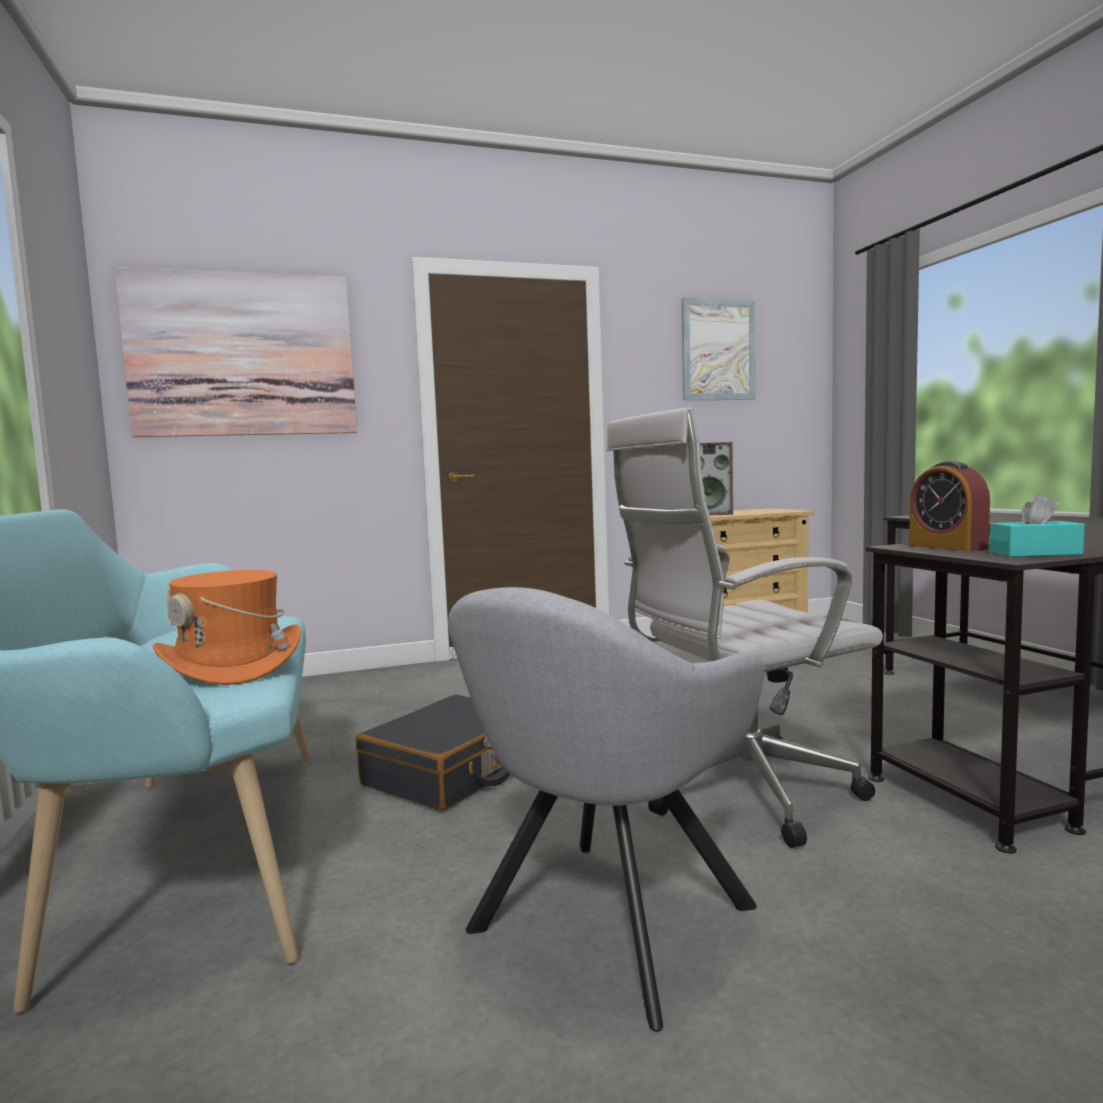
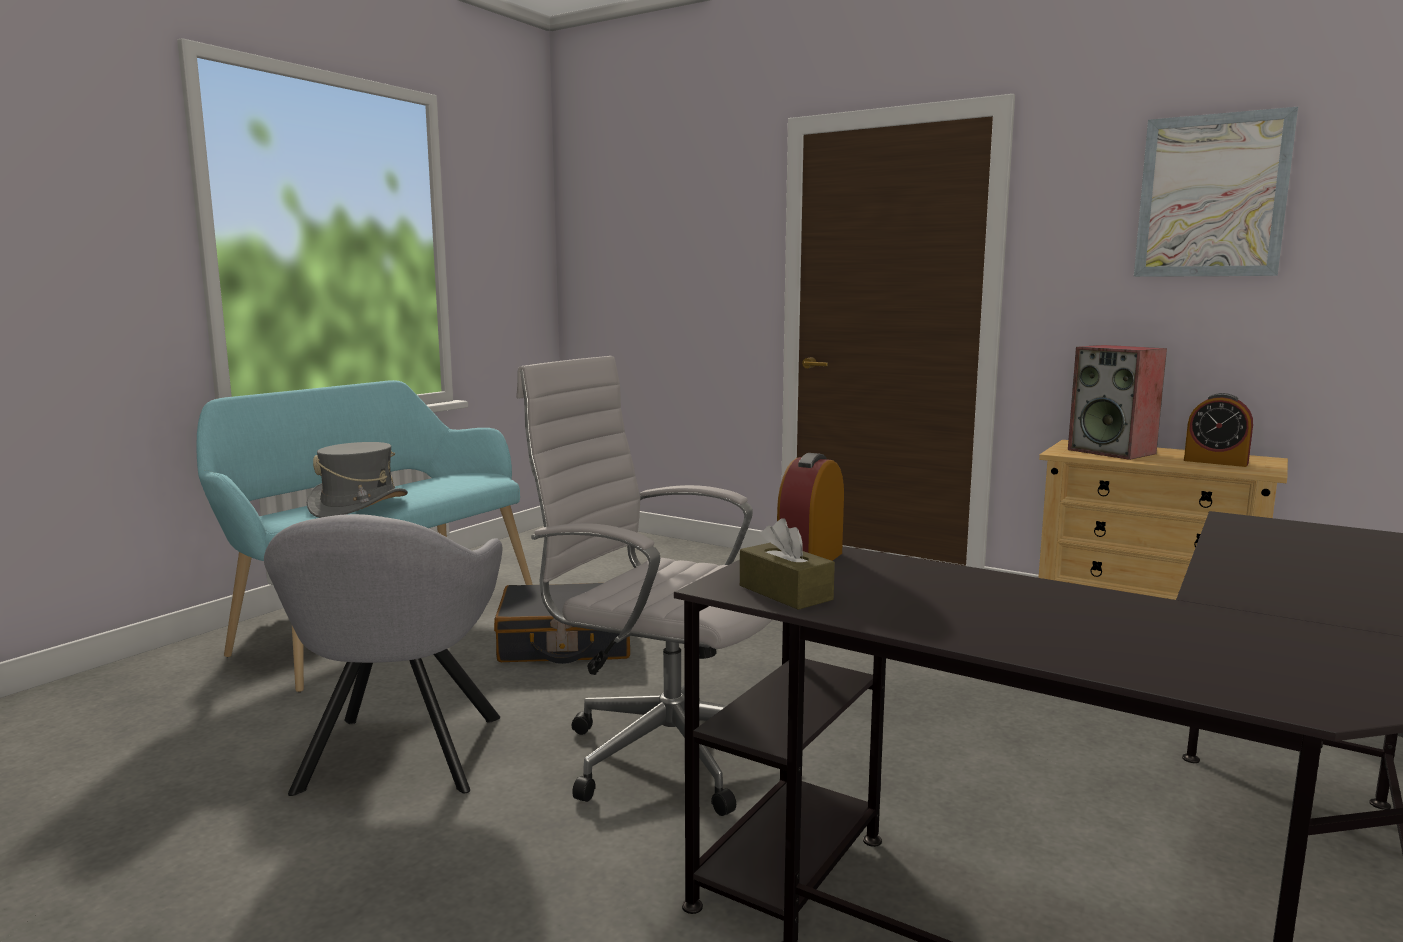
camera: 50 degrees right, 5 degrees up
(233, 665) = (359, 507): orange hat -> grey hat
(243, 355) = (643, 235): picture -> none
(602, 926) = (397, 759): grey armchair -> grey armchair turned 90 degrees counterclockwise
(763, 511) = (1215, 462): none -> alarm clock
(1034, 553) = (785, 592): turquoise tissue box -> brown tissue box

